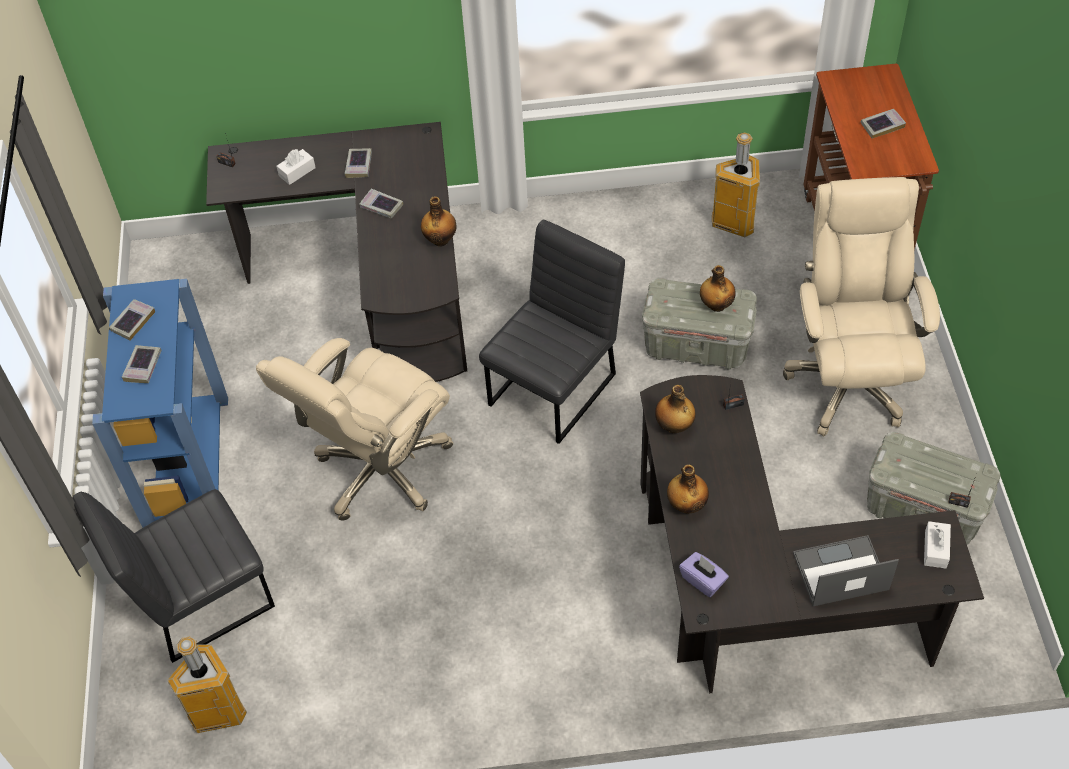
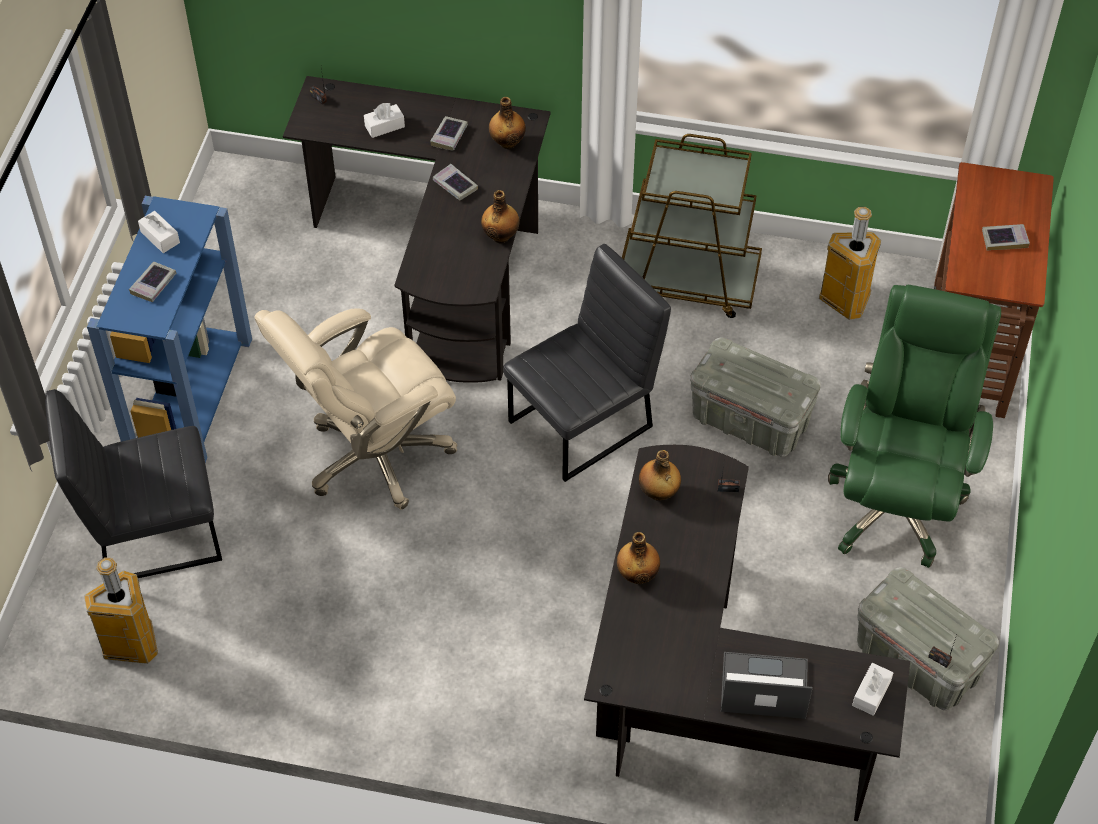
camera: 15 degrees right, 0 degrees up
(133, 321) = (160, 237): book -> white tissue box
(596, 241) = (688, 281): none -> brown cart
(703, 580) = (622, 653): purple tissue box -> none
(716, 305) = (773, 383): bottle -> bottle (507, 142)
(849, 379) = (897, 503): beige office chair -> green office chair

